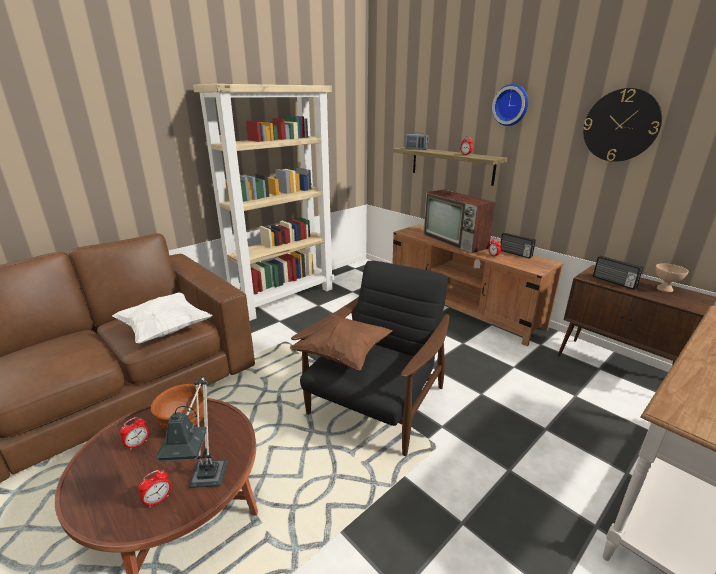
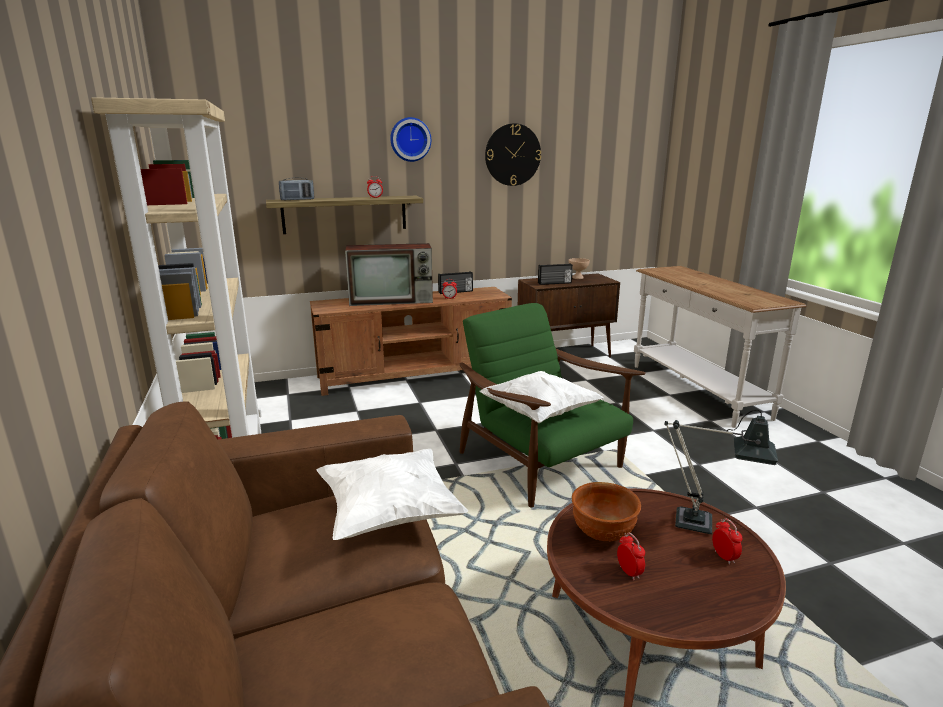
camera: 65 degrees left, 5 degrees down
(343, 354) = (539, 413): brown pillow -> white pillow
(376, 404) = (541, 463): black armchair -> green armchair

